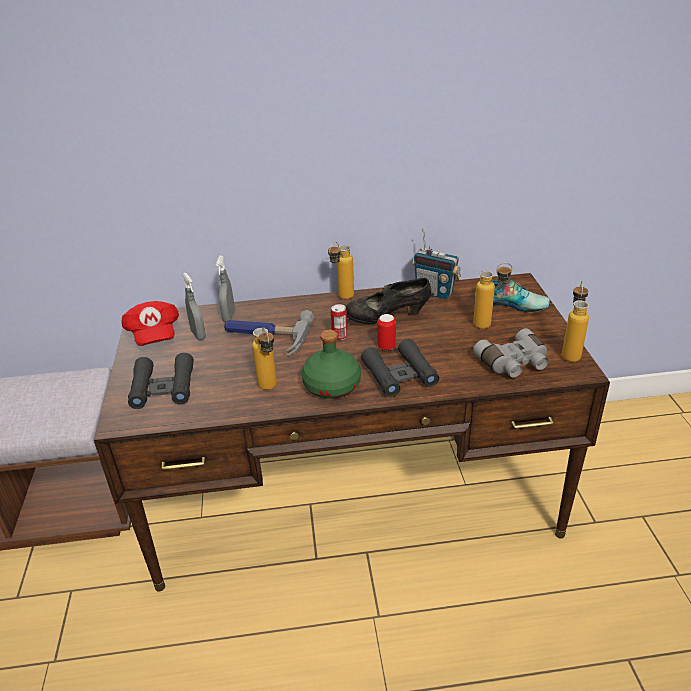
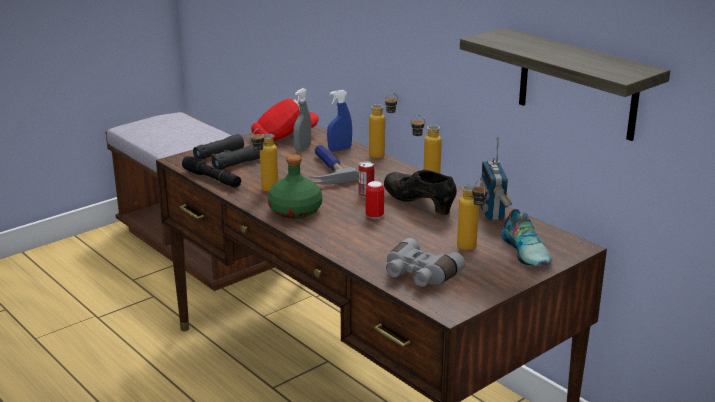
camera: 55 degrees right, 10 degrees down
(154, 335) = (284, 135): red cap -> red cap turned 150 degrees counterclockwise
(198, 414) = (212, 179): none -> black flashlight
(229, 316) = (339, 149): grey spray bottle -> blue spray bottle
(399, 374) = (341, 231): black binoculars -> none
(490, 154) = (577, 84): none -> shelf
(570, 352) = (475, 298): bottle -> bottle (383, 155)

